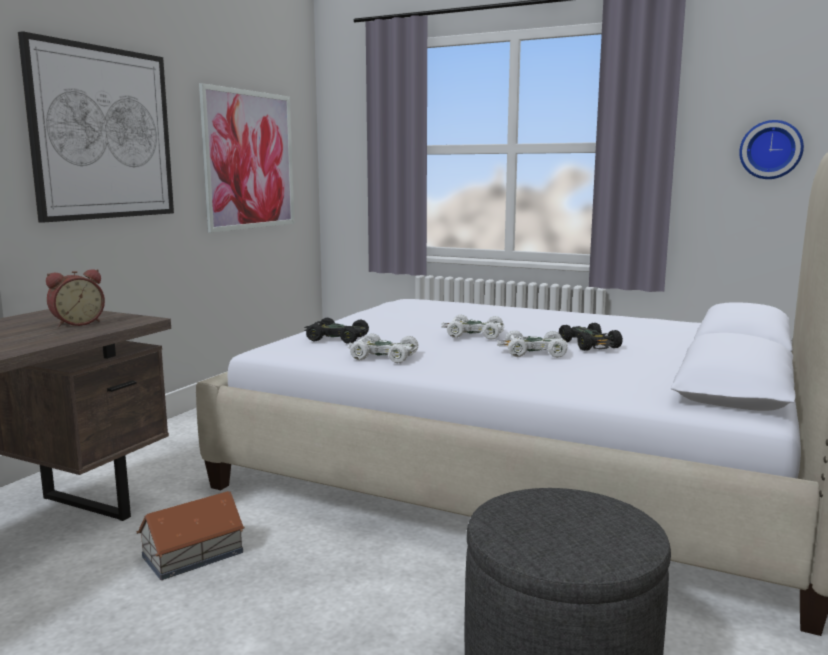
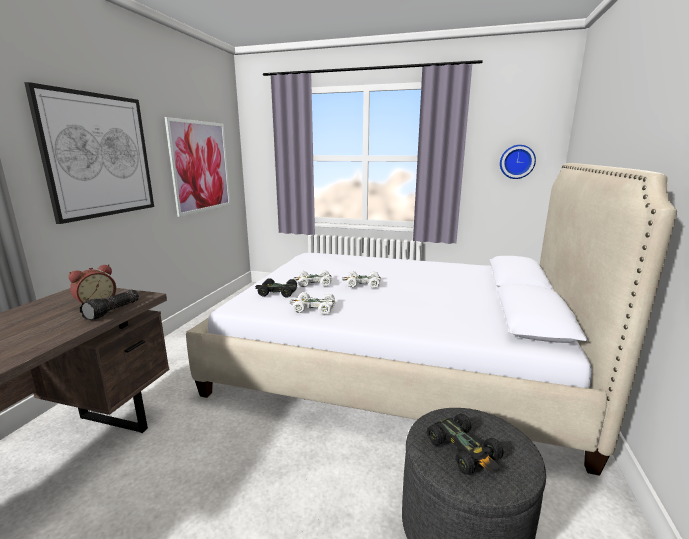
camera: 10 degrees left, 5 degrees up
(97, 330) = (113, 311): none -> flashlight
(194, 554) = (199, 458): toy house -> none
(533, 352) = (404, 298): white toy car -> white toy car (313, 283)
(590, 345) = (434, 289): black toy car -> black toy car (464, 450)

